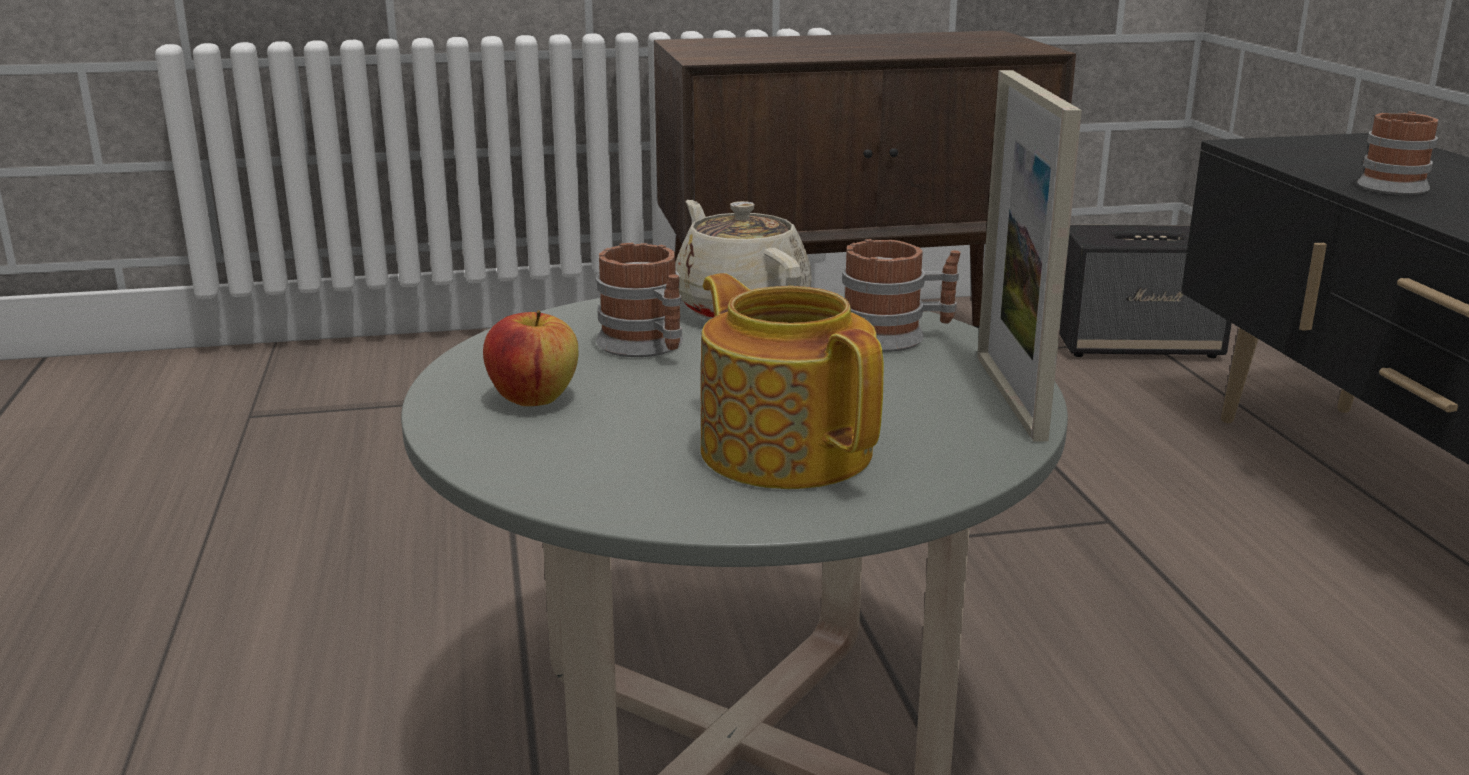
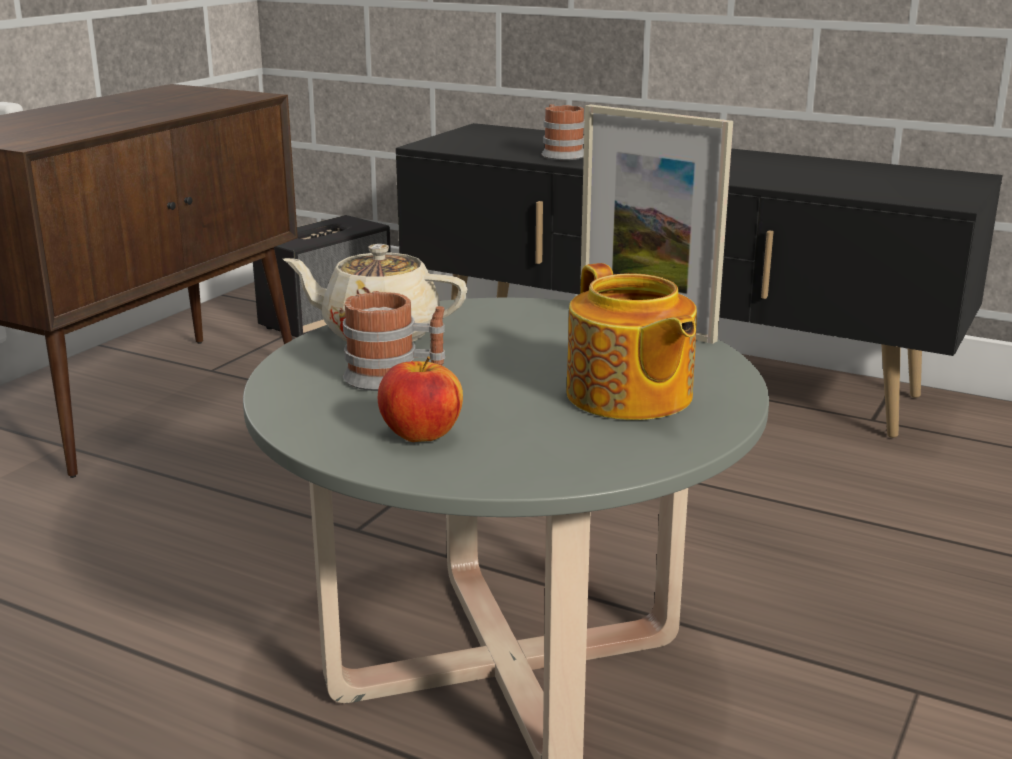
camera: 50 degrees left, 0 degrees up
(786, 449) = (629, 396): teapot -> teapot turned 120 degrees counterclockwise
(896, 337) = (512, 318): mug -> none

